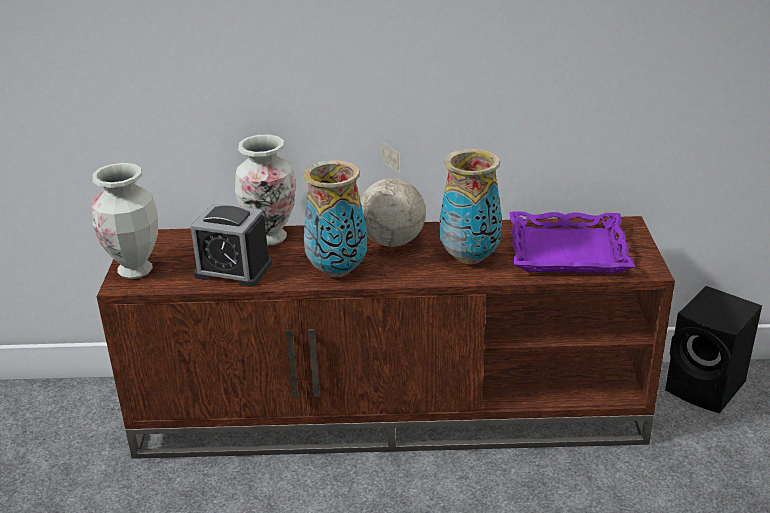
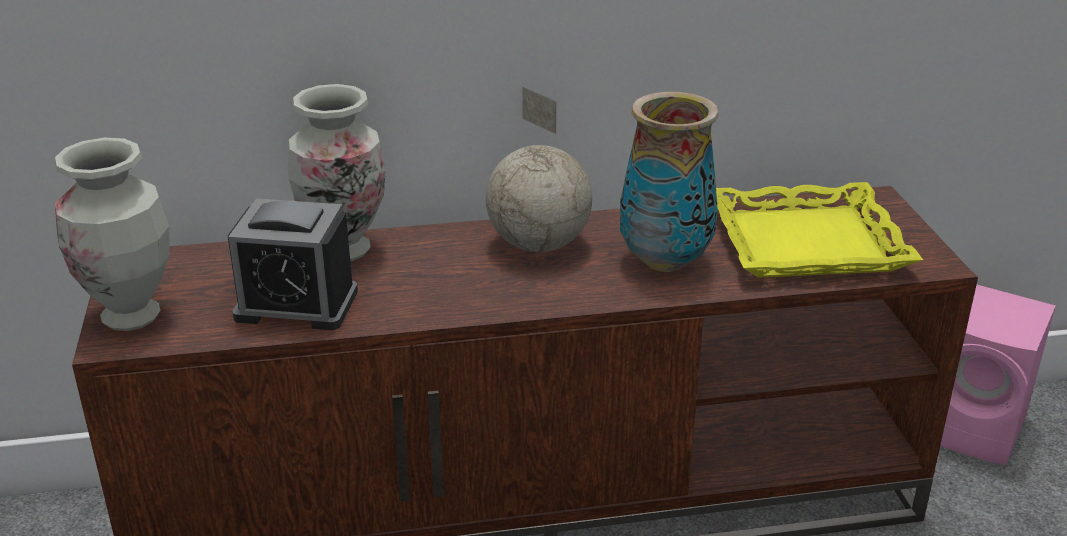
camera: 10 degrees left, 0 degrees up
(336, 271) = (465, 295): vase -> none
(567, 251) = (807, 244): purple tray -> yellow tray
(707, 388) = (978, 429): black speaker -> pink speaker

